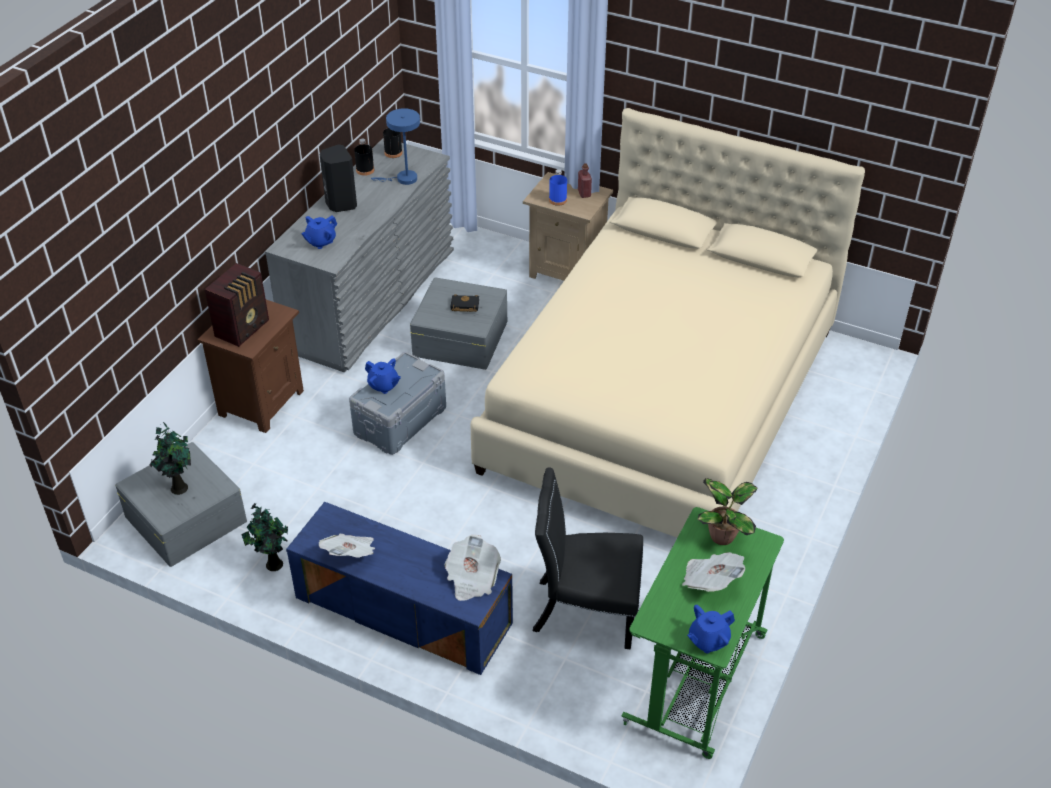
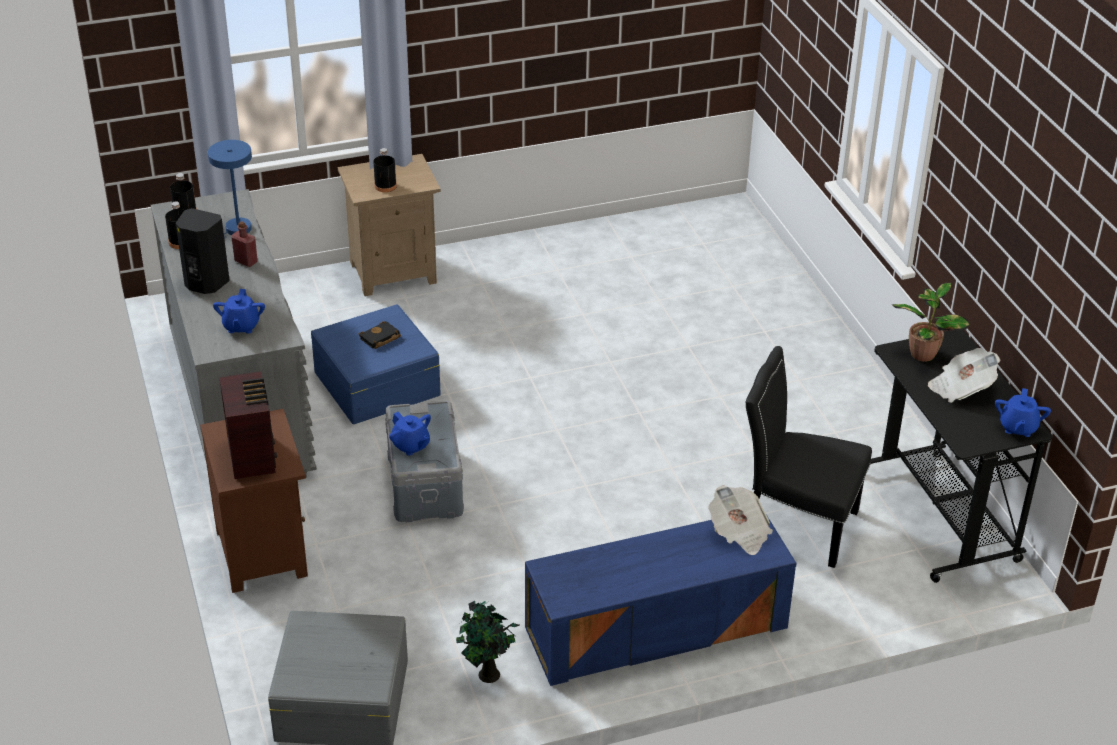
camera: 45 degrees left, 5 degrees down
(178, 487) = (341, 655): potted plant -> none
(351, 555) = (615, 584): newspaper -> none
(383, 385) = (411, 446): blue teapot -> blue teapot turned 60 degrees clockwise
(459, 338) = (376, 383): grey storage box -> blue storage box
(558, 200) = (385, 186): blue bottle -> black bottle
(584, 193) = (401, 169): red bottle -> red bottle (246, 261)
(587, 611) = (797, 524): black chair -> black chair turned 60 degrees clockwise
(662, 399) = (625, 330): beige bed -> none
(695, 680) = (937, 516): green desk -> black desk

